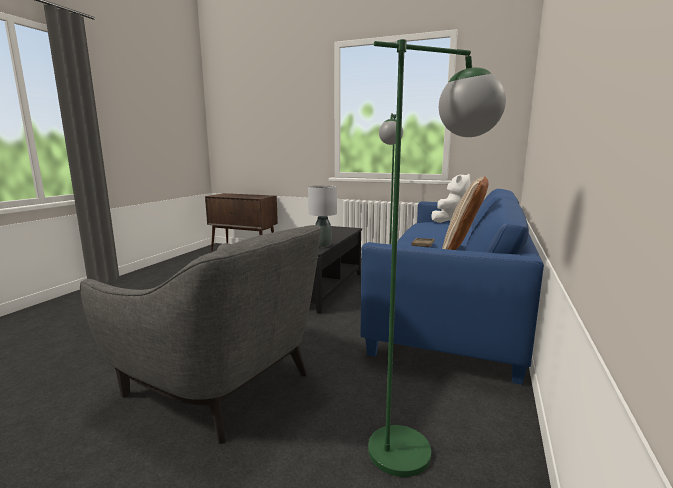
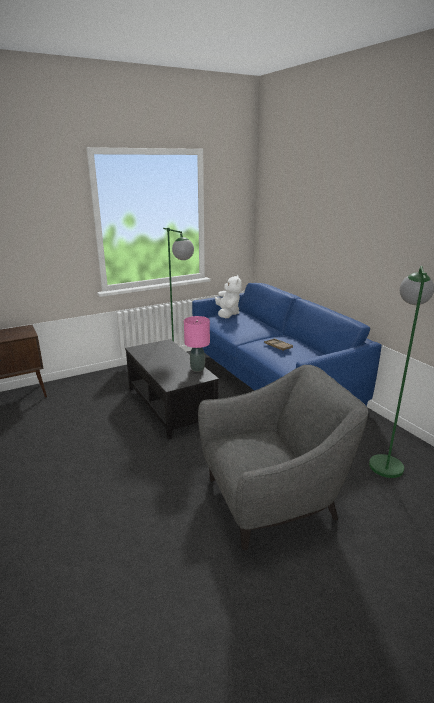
camera: 50 degrees left, 10 degrees up
(323, 245) = (197, 369): grey table lamp -> pink table lamp
(462, 249) = (299, 342): beige pillow -> none

